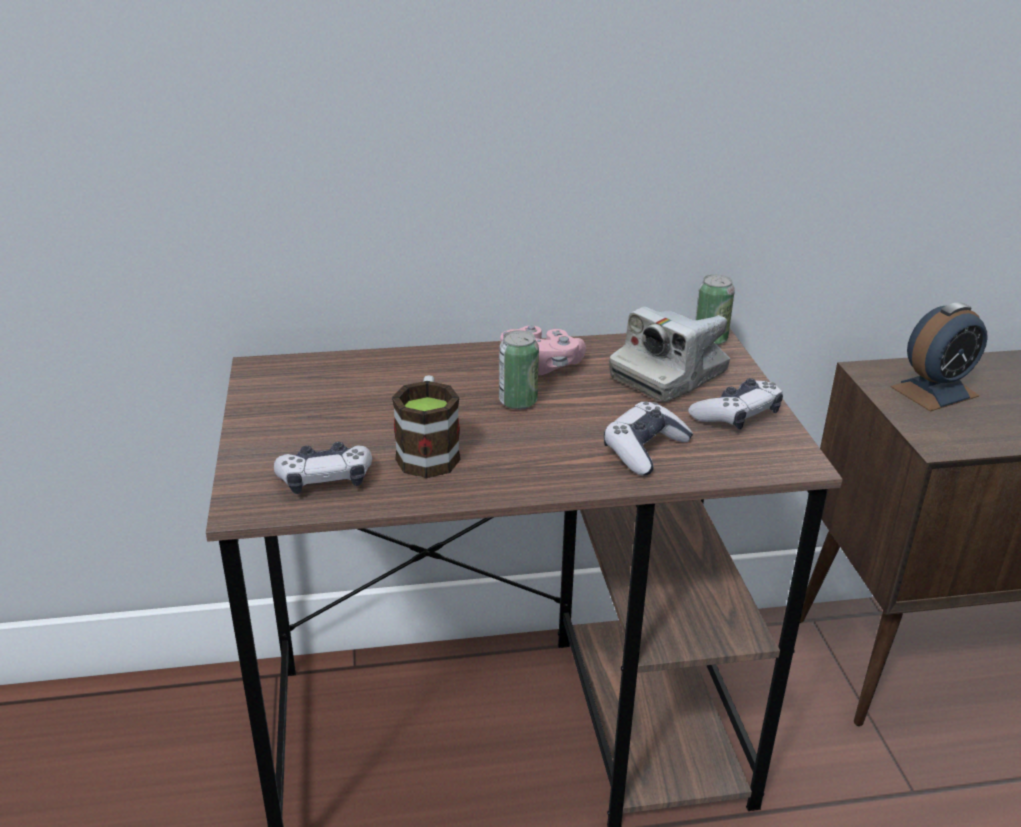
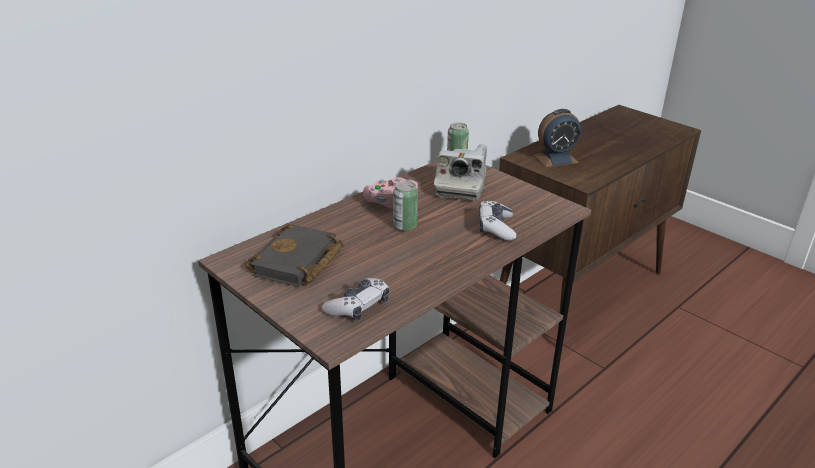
camera: 35 degrees left, 0 degrees up
(328, 400) = (298, 263): none -> black book
(428, 451) = (393, 269): mug -> none
(736, 415) = (515, 196): game controller -> none
(934, 391) = (555, 159): alarm clock -> alarm clock turned 45 degrees clockwise

